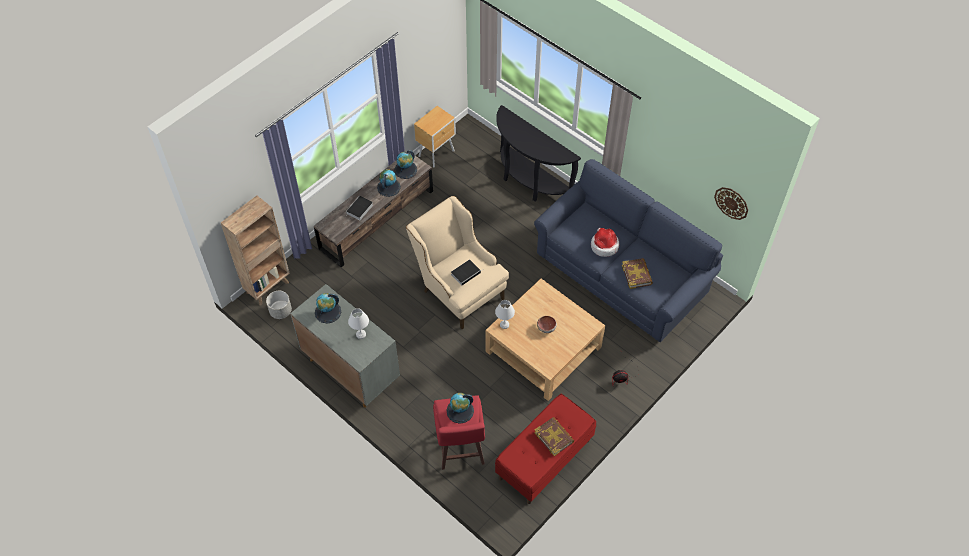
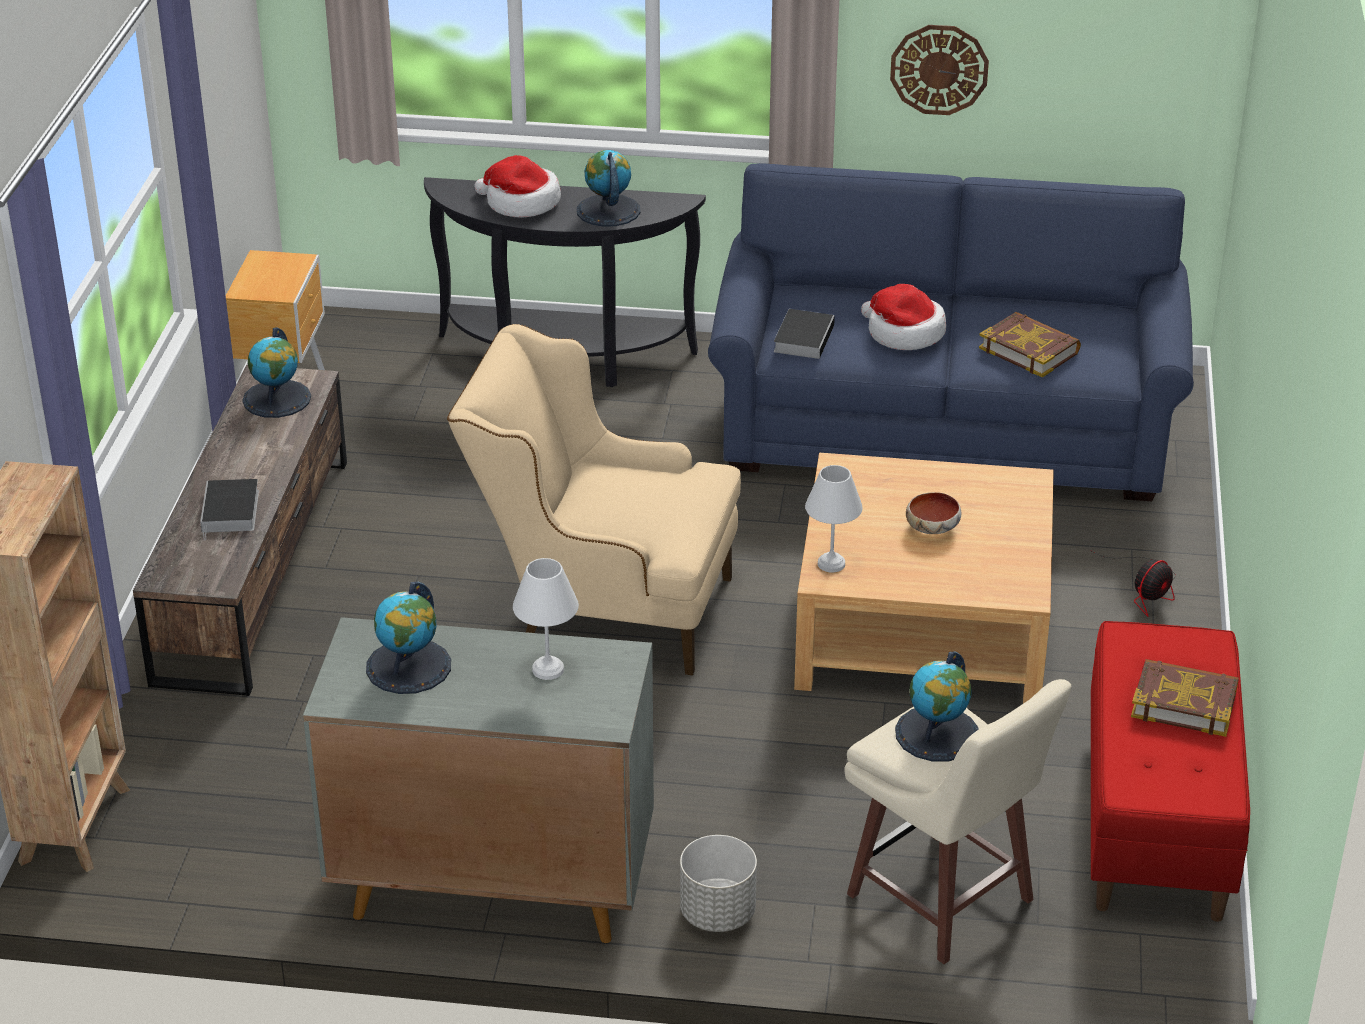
camera: 35 degrees left, 20 degrees down
(280, 311) = (163, 857): grey planter -> grey planter (717, 913)
(388, 187) = (265, 444): globe -> globe (608, 210)
(460, 449) = (943, 901): red stool -> beige stool
(466, 273) = (645, 501): book -> book (804, 337)
(520, 132) = (521, 203): none -> hat
(731, 203) = (1157, 77): wall clock -> wall clock (939, 69)

